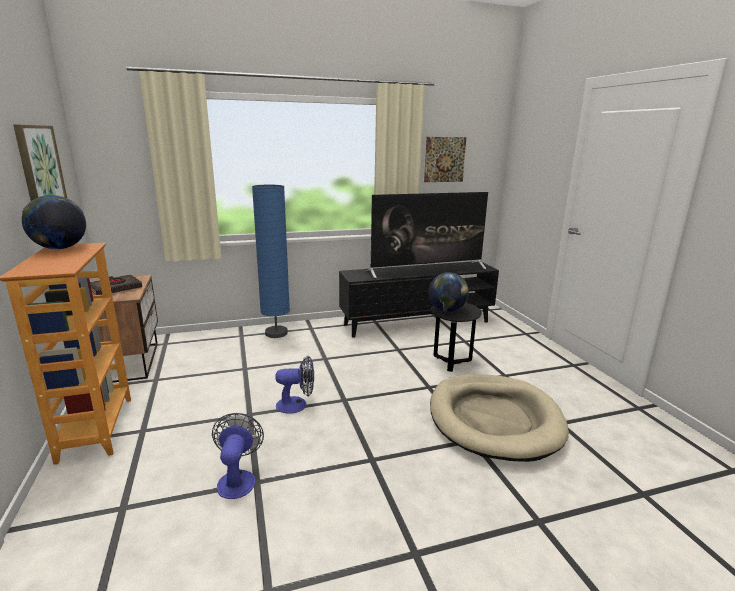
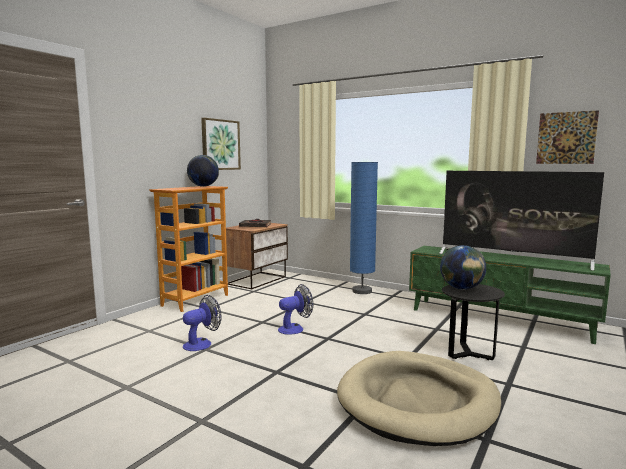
camera: 50 degrees right, 10 degrees down
(297, 405) = (295, 328): fan -> fan turned 75 degrees counterclockwise
(417, 323) = (499, 319): black tv stand -> green tv stand

